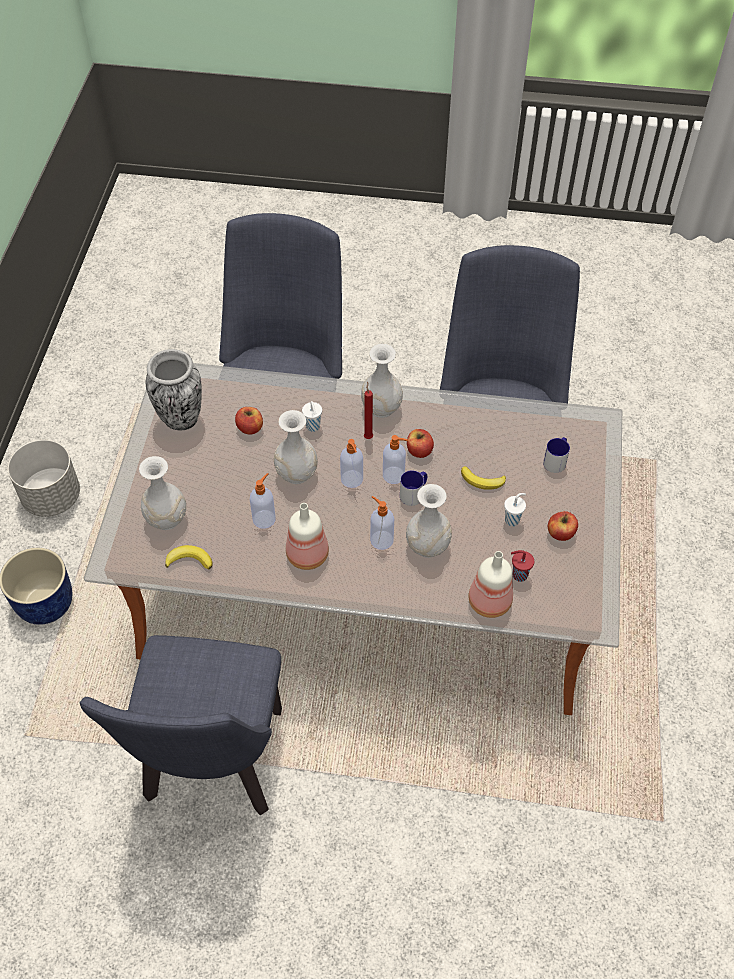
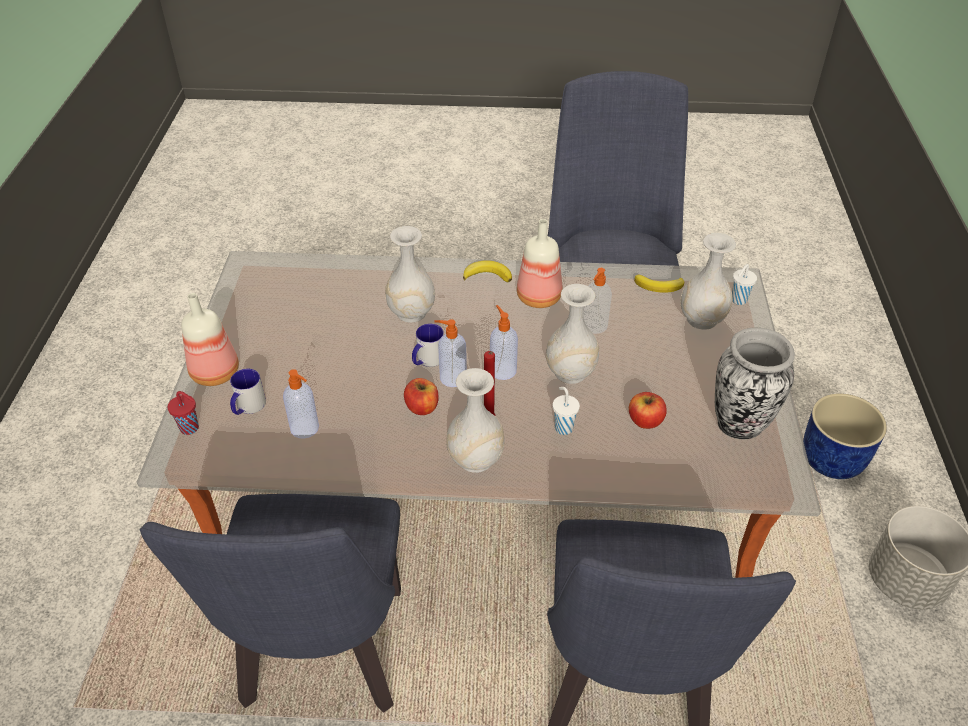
camera: 175 degrees right, 10 degrees down
(381, 539) = (462, 315): soap dispenser -> soap dispenser (305, 428)
(482, 481) = (344, 378): banana -> banana (487, 275)
(488, 602) = (351, 272): bottle -> bottle (217, 372)
(513, 520) = (314, 341): white cup -> white cup (738, 300)
(518, 575) = (316, 294): red cup -> red cup (190, 428)
(561, 533) = (262, 332): apple -> none

